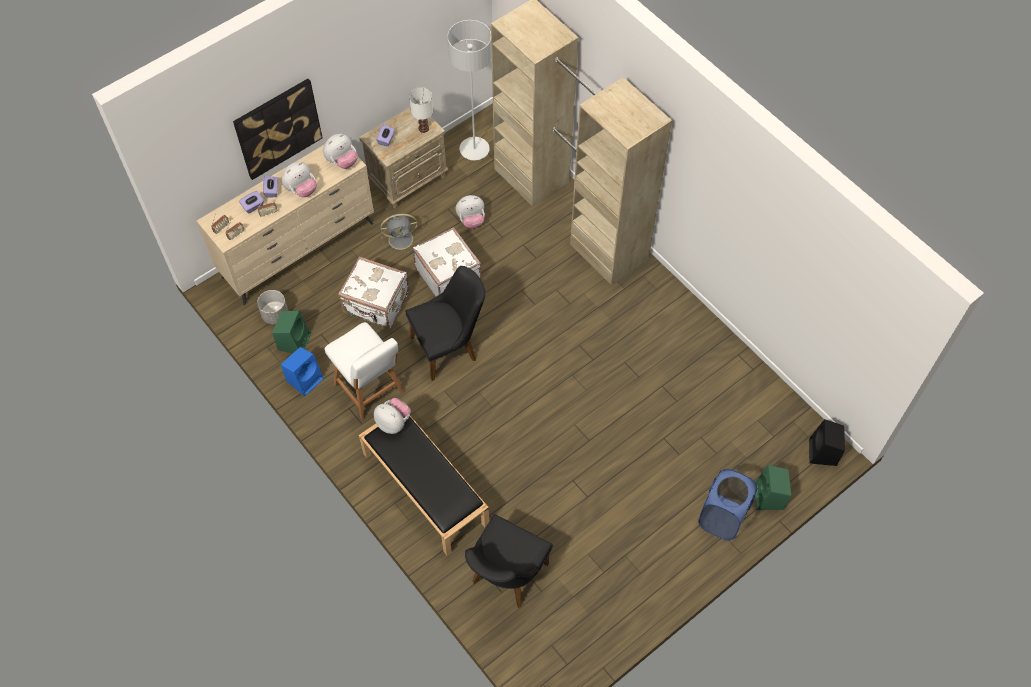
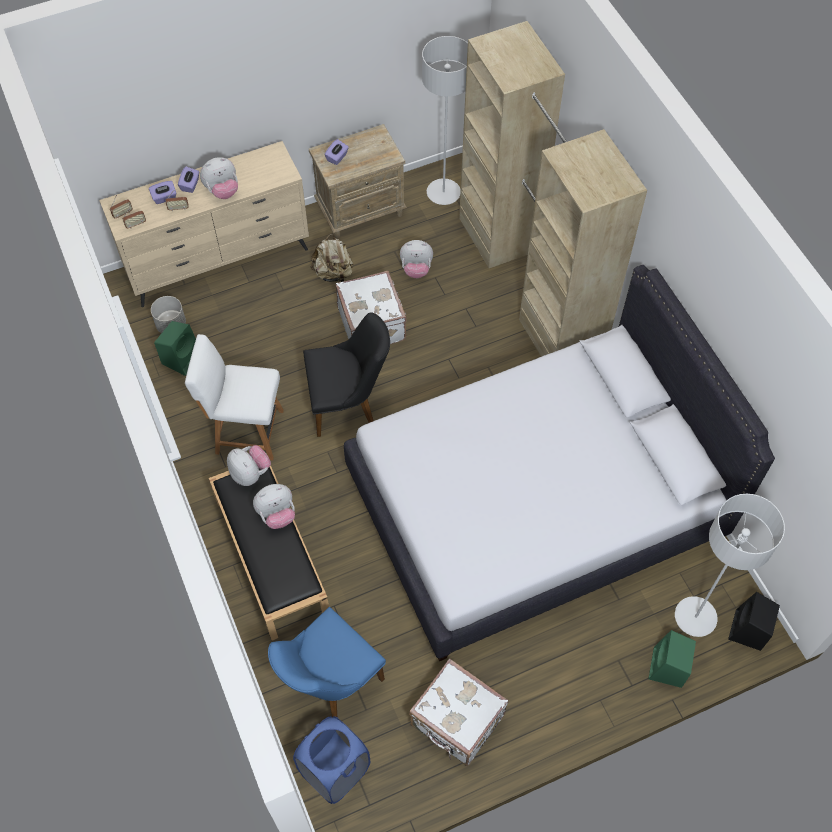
camera: 15 degrees right, 0 degrees up
(278, 128) = (207, 115): picture -> none
(305, 379) = (180, 402): blue speaker -> none
(342, 161) = (277, 169): plush toy -> plush toy (277, 514)
(370, 390) = (246, 431): white chair -> white chair turned 120 degrees clockwise
(376, 304) = (283, 338): white suitcase -> white suitcase (457, 722)
(402, 239) = (333, 273): grey fan -> beige backpack
(423, 128) = (381, 153): white table lamp -> none
(505, 578) = (329, 683): black chair -> blue chair
(626, 394) = (533, 504): none -> white bed
(722, 518) = (604, 678): blue laundry basket -> blue laundry basket (335, 770)
(779, 452) = (695, 617): none -> grey floor lamp

